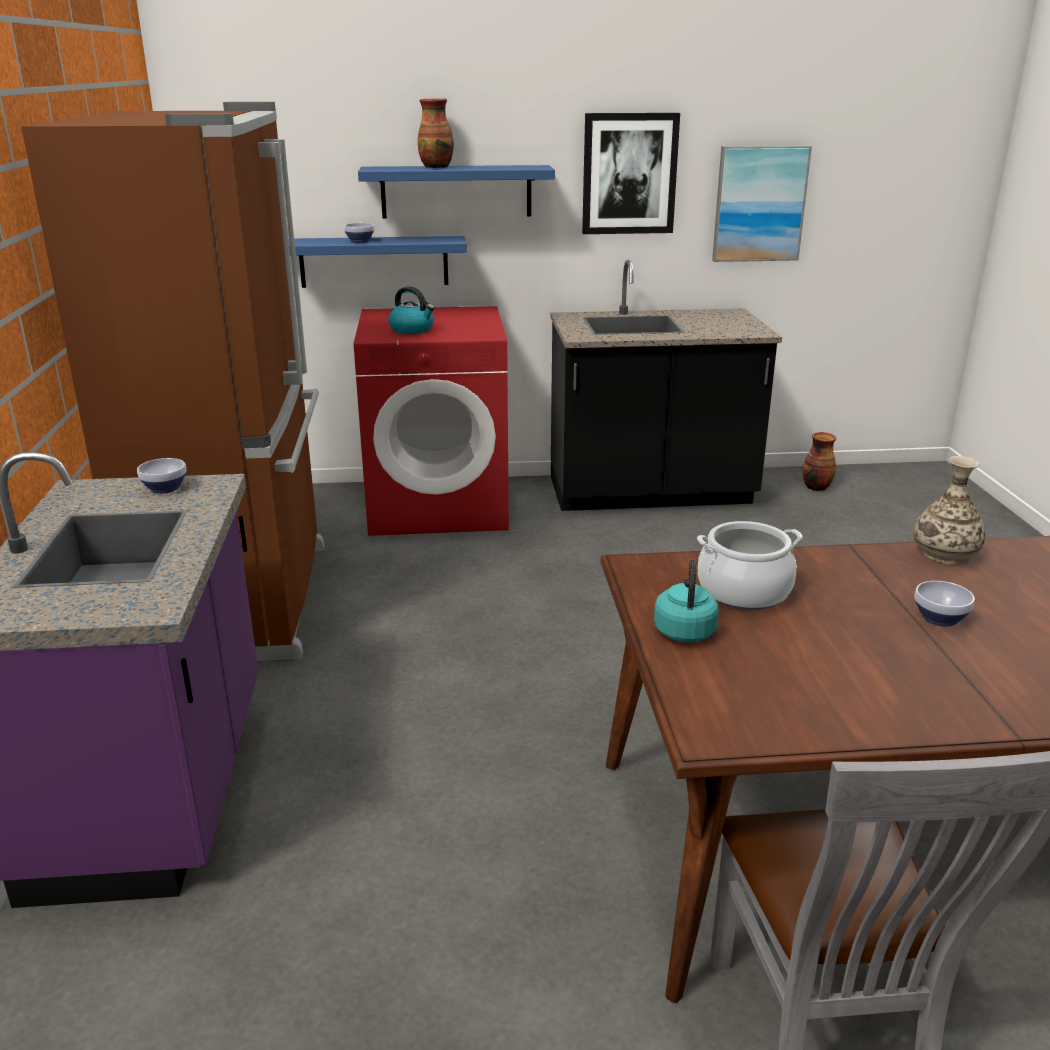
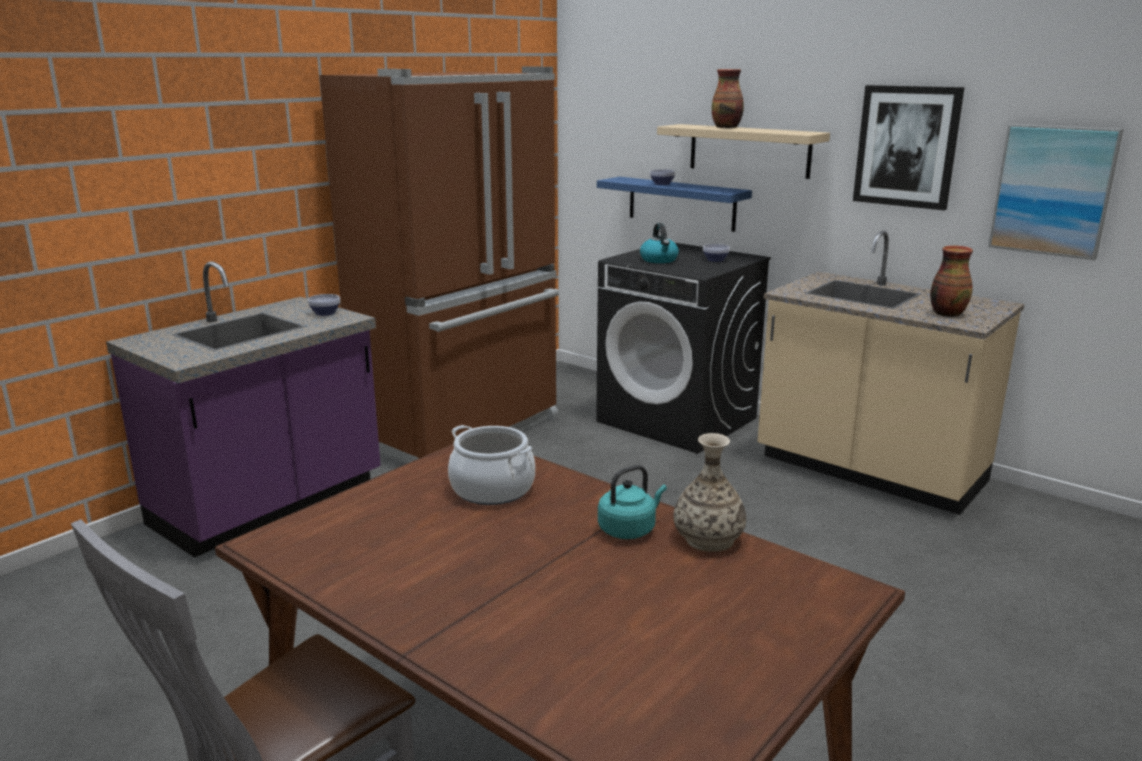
camera: 45 degrees right, 5 degrees down
(439, 506) = (678, 420): red washing machine -> black washing machine
(456, 191) = (749, 150): blue shelf -> beige shelf
(650, 494) = (869, 471): black counter -> beige counter
(685, 630) = (400, 490): turquoise kettle -> turquoise kettle (629, 529)
(815, 487) = (1065, 528): vase -> vase (946, 313)
(941, 619) = (572, 570): bowl -> bowl (716, 260)

